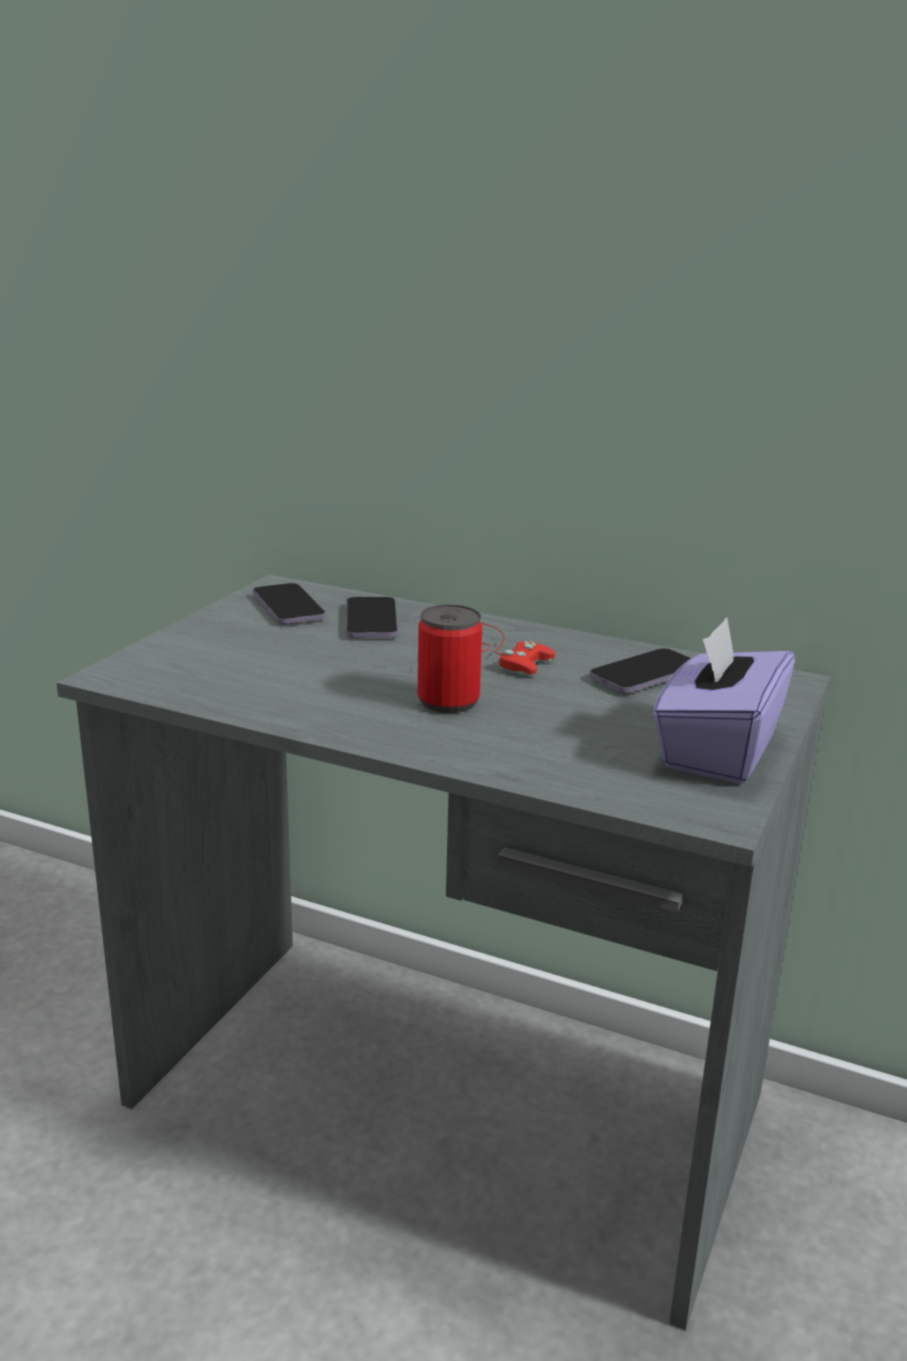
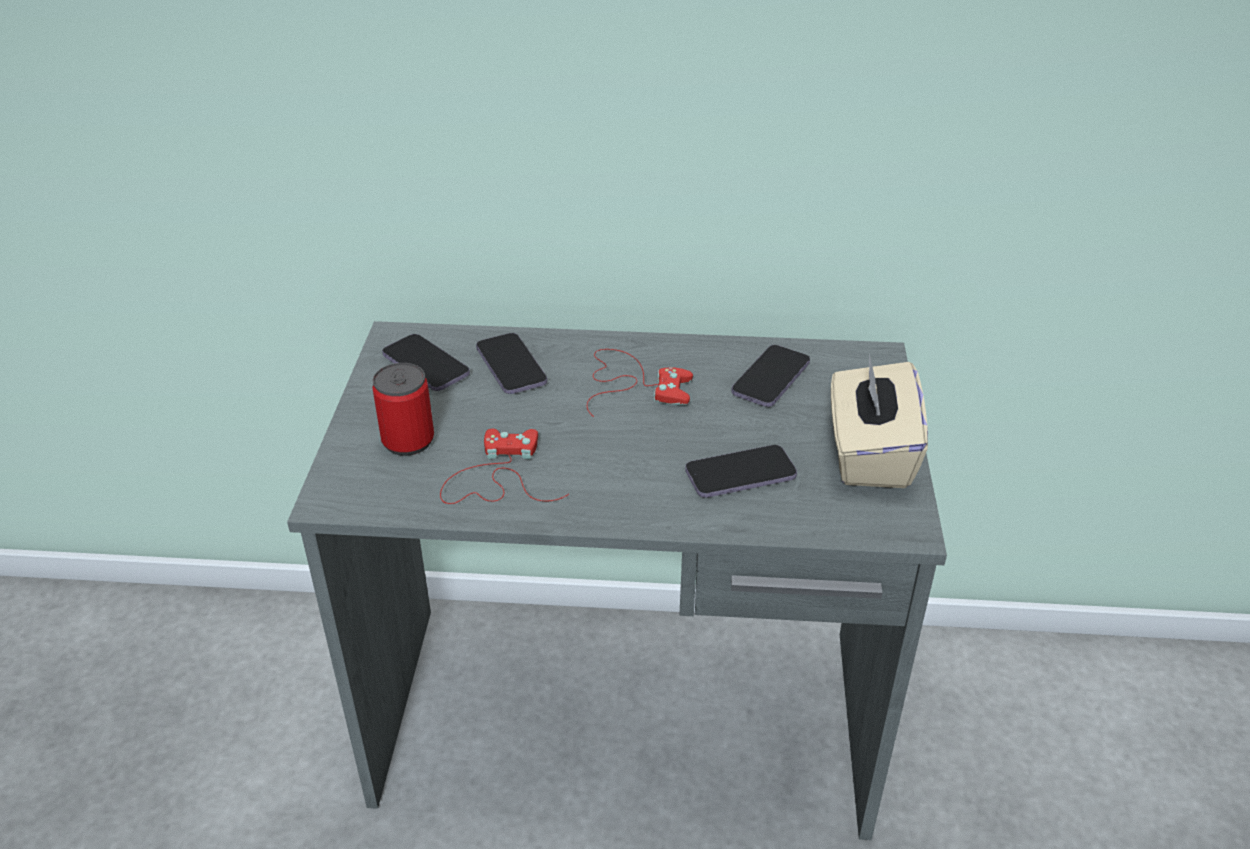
camera: 20 degrees left, 15 degrees up
(285, 690) = (497, 476): none -> red game controller
(448, 701) = (639, 453): can -> can (408, 440)
(548, 737) = (740, 474): none -> phone
(717, 750) = (869, 454): purple tissue box -> beige tissue box

